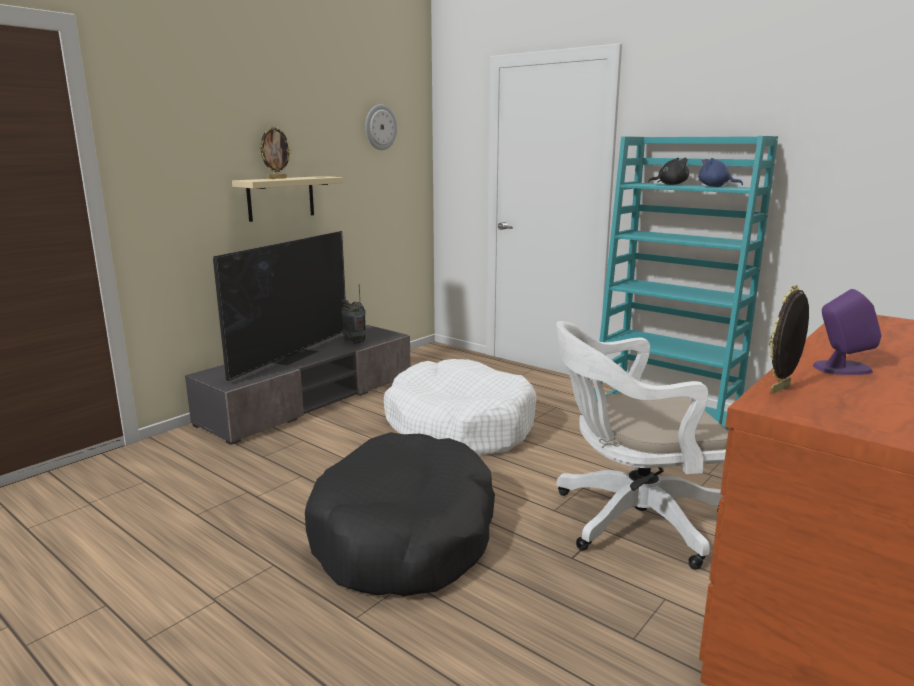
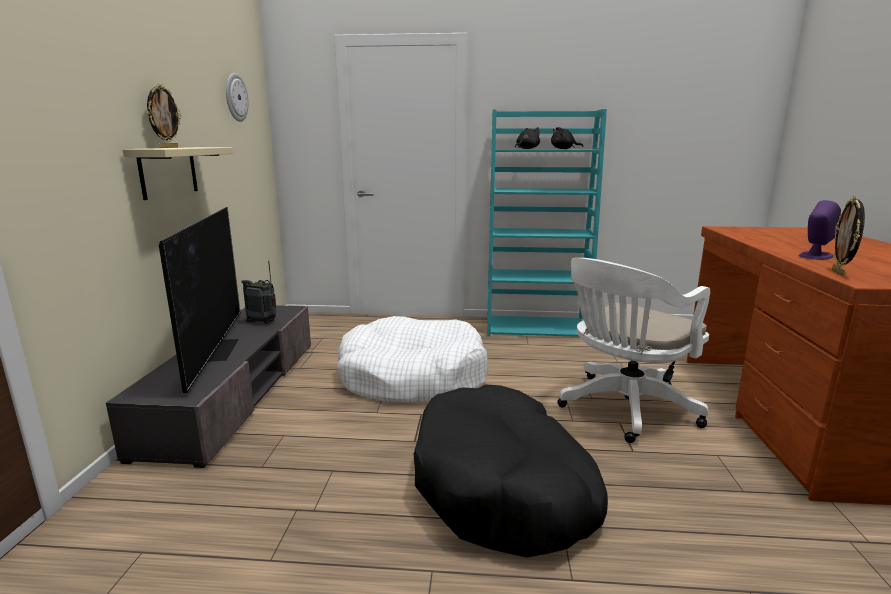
camera: 35 degrees left, 0 degrees up
(715, 186) = (564, 149): blue plush toy -> black plush toy

